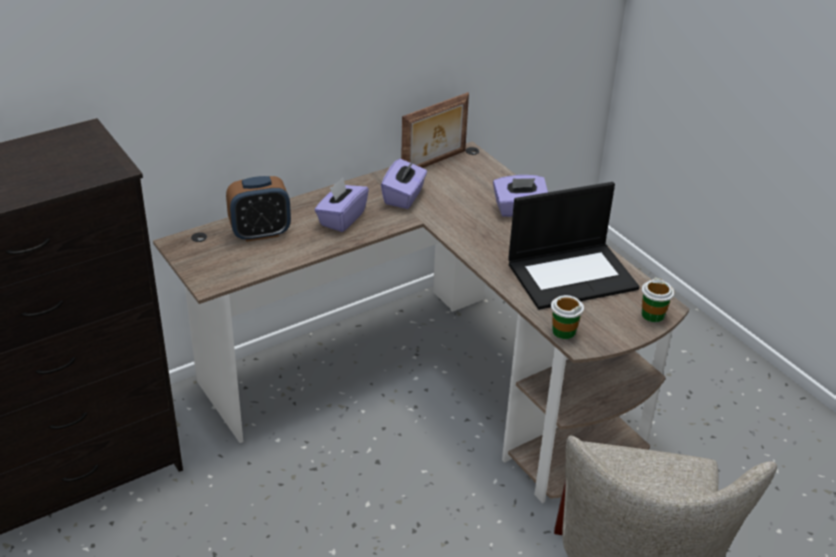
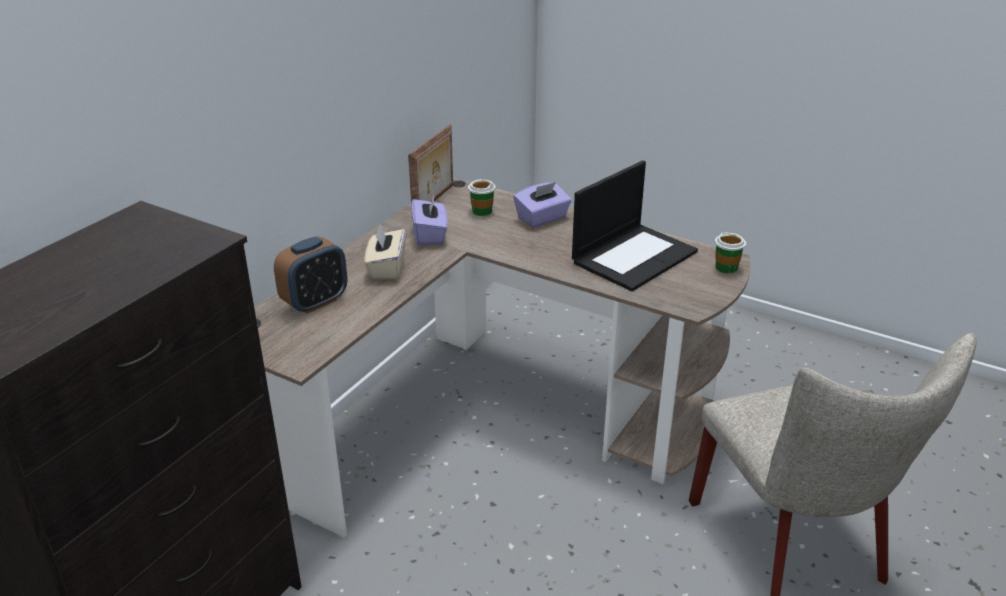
camera: 25 degrees left, 5 degrees down
(341, 219) = (386, 268): purple tissue box -> beige tissue box
(563, 331) = (669, 302): cup -> cup (482, 211)

